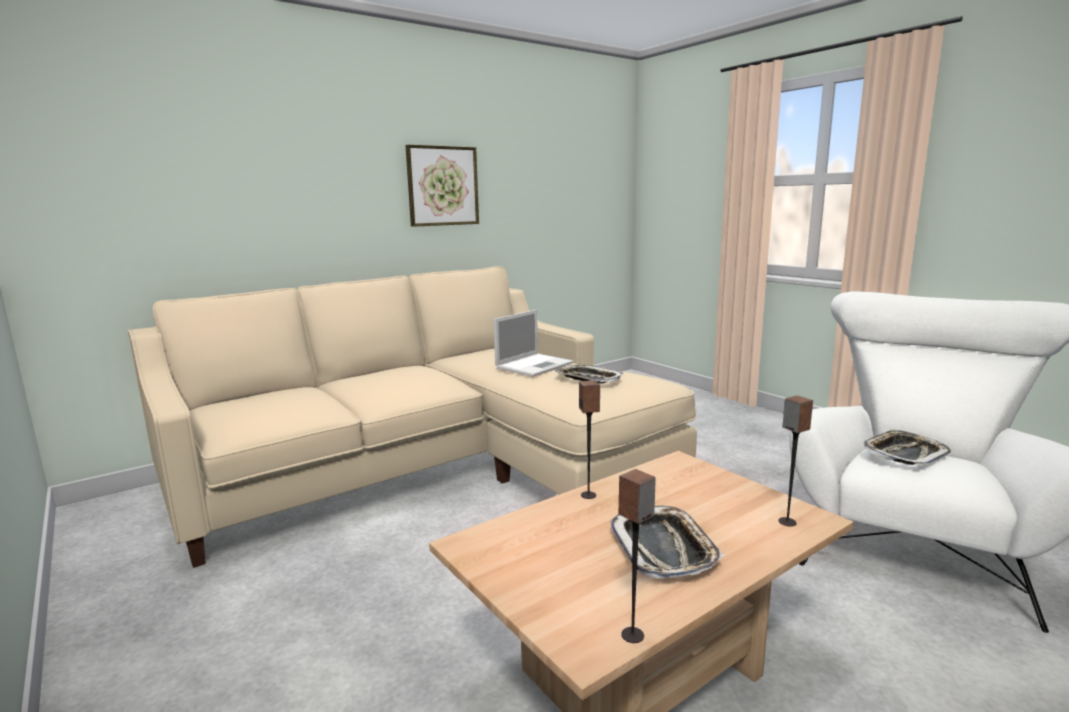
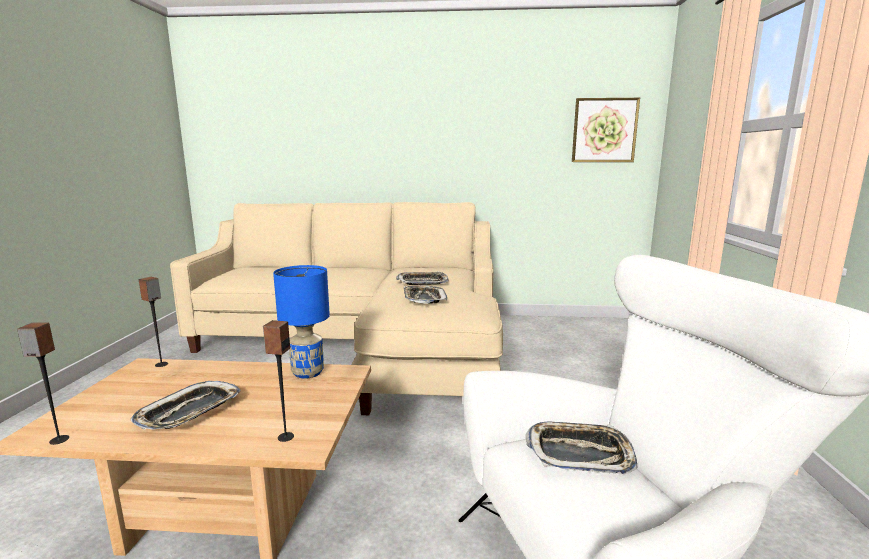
camera: 40 degrees right, 0 degrees up
(443, 186) = (444, 136): picture -> picture (604, 130)
(535, 365) = (423, 282): laptop -> tray
(588, 495) = (248, 368): speaker -> speaker (161, 364)
(652, 475) = (308, 372): none -> blue table lamp

